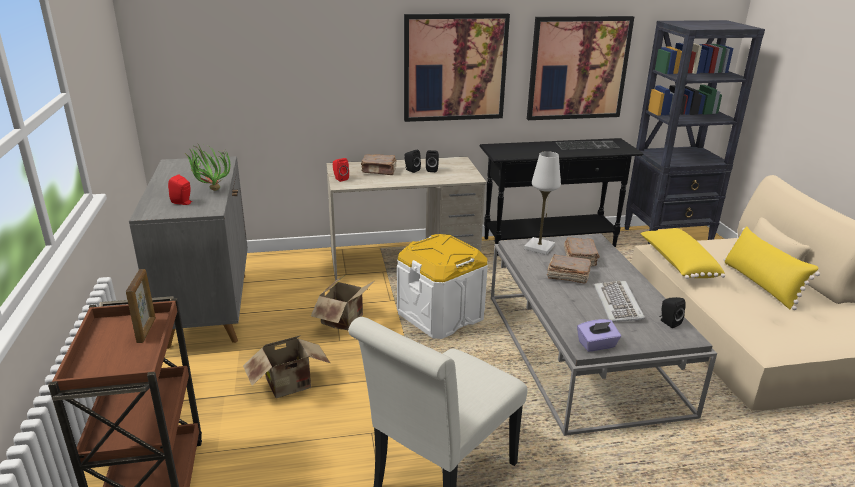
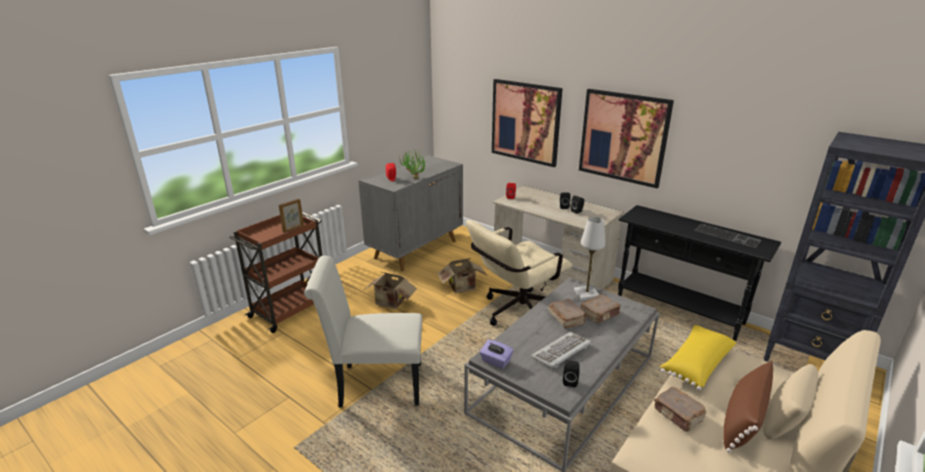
camera: 50 degrees right, 0 degrees up
(379, 171) = (543, 200): brown book -> brown book (678, 415)
(440, 315) = (516, 313): white storage box -> beige office chair
(578, 68) = (739, 161): picture -> picture (525, 122)
(760, 284) = (743, 420): yellow pillow -> brown pillow

